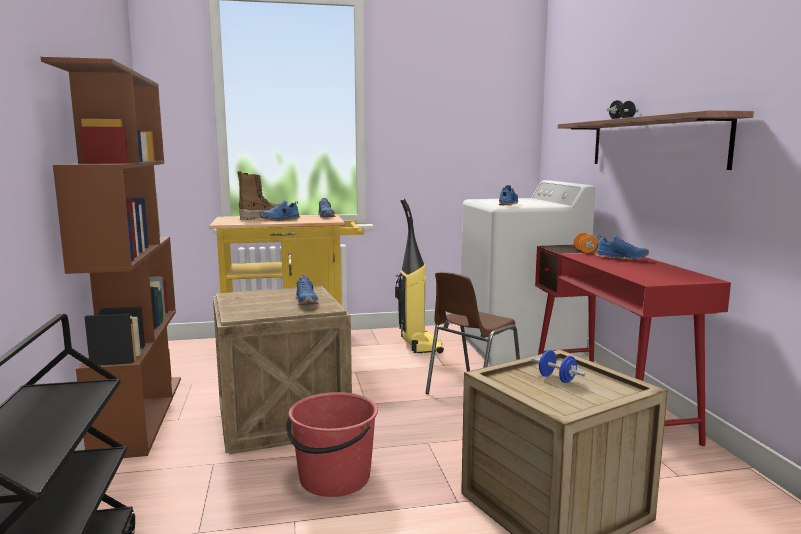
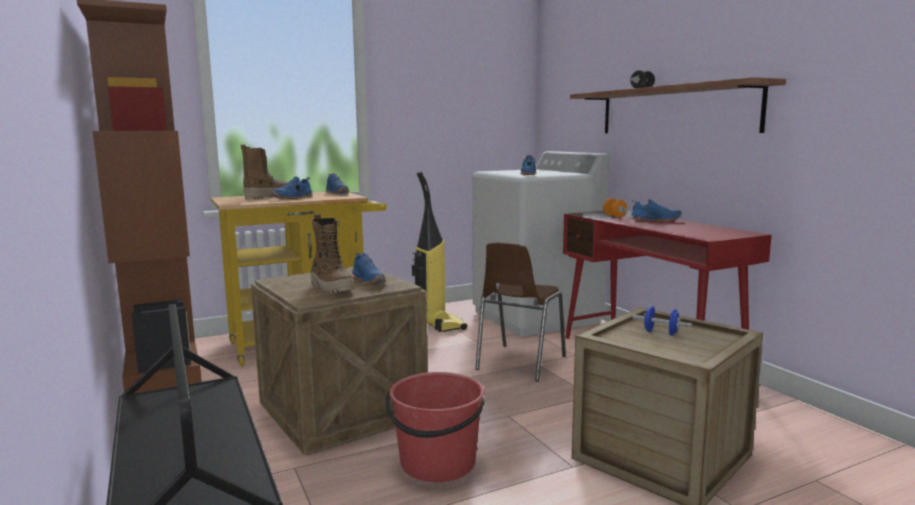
camera: 15 degrees left, 0 degrees up
(268, 306) = (332, 288): none -> boot

